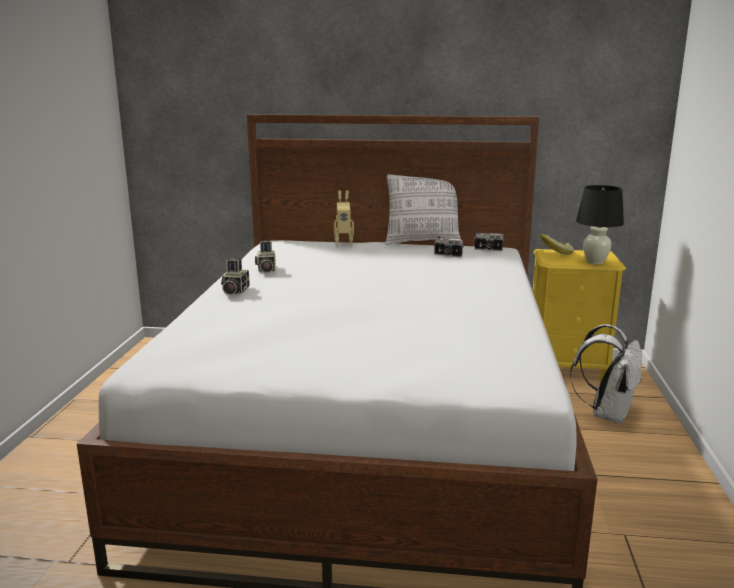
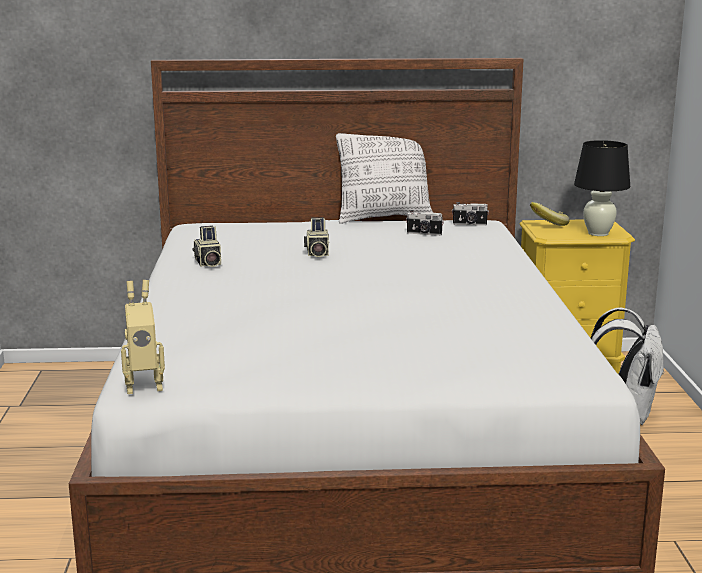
camera: 10 degrees left, 0 degrees up
(234, 291) = (186, 292): camera -> camera (316, 253)
(343, 243) = (286, 224): toy robot -> toy robot (144, 385)

